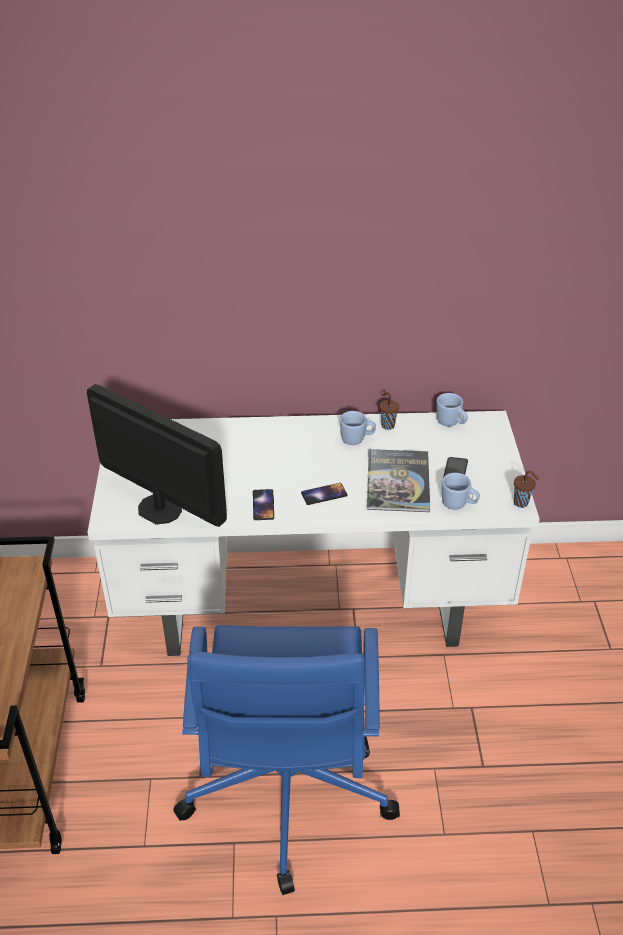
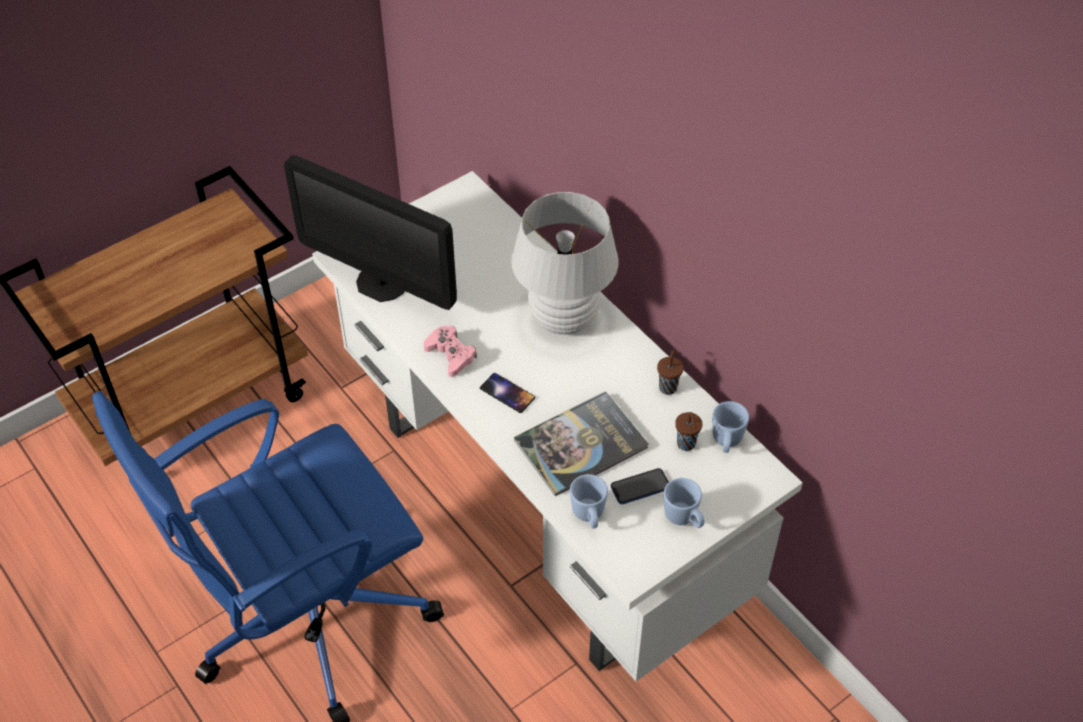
camera: 55 degrees right, 10 degrees up
(160, 509) = (381, 283): monitor -> monitor turned 120 degrees clockwise
(263, 505) = (451, 355): phone -> pink game controller
(287, 441) = (563, 319): none -> white table lamp
(357, 439) = (619, 374): blue mug -> blue mug (684, 518)
(521, 503) = (642, 573): brown cup -> brown cup (686, 445)

